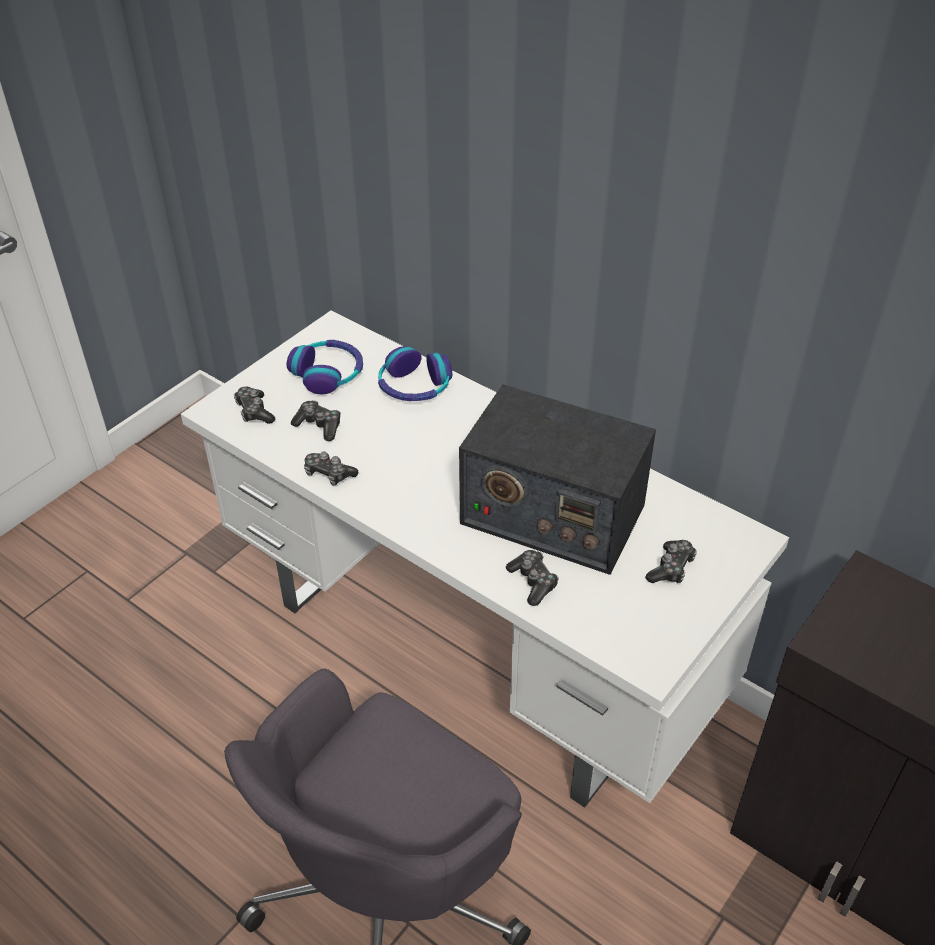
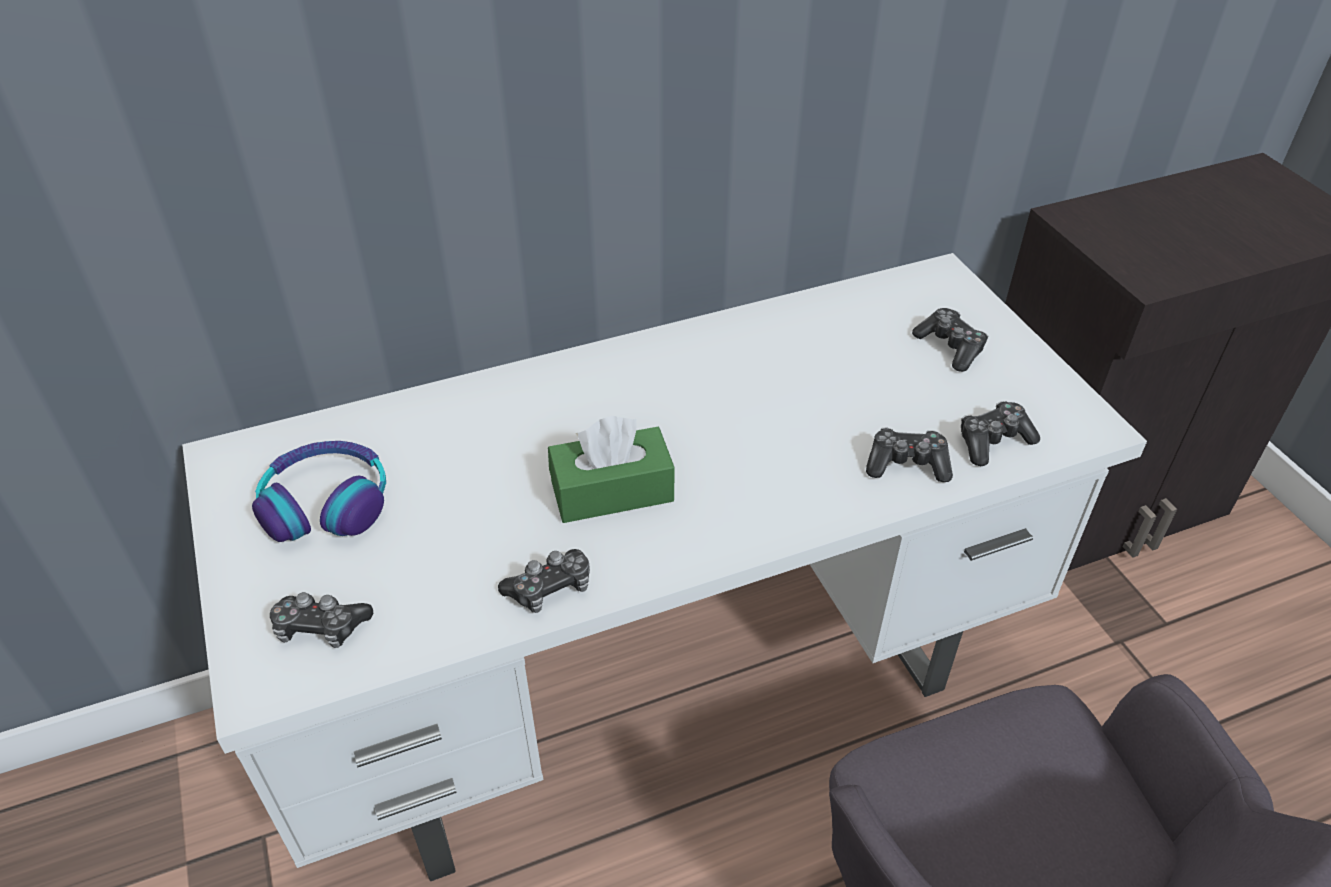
camera: 60 degrees left, 0 degrees up
(319, 426) = (433, 559): game controller -> game controller (993, 441)
(412, 467) = (612, 491): none -> green tissue box
(414, 386) = (451, 424): headphones -> none
(551, 514) = (800, 401): radio -> none

